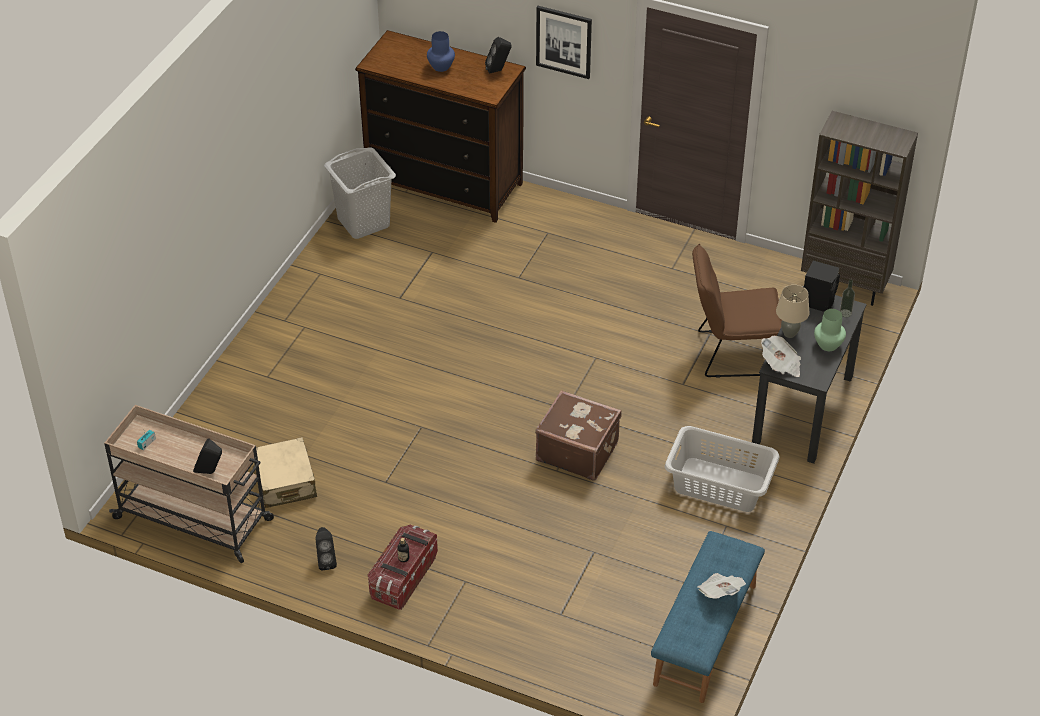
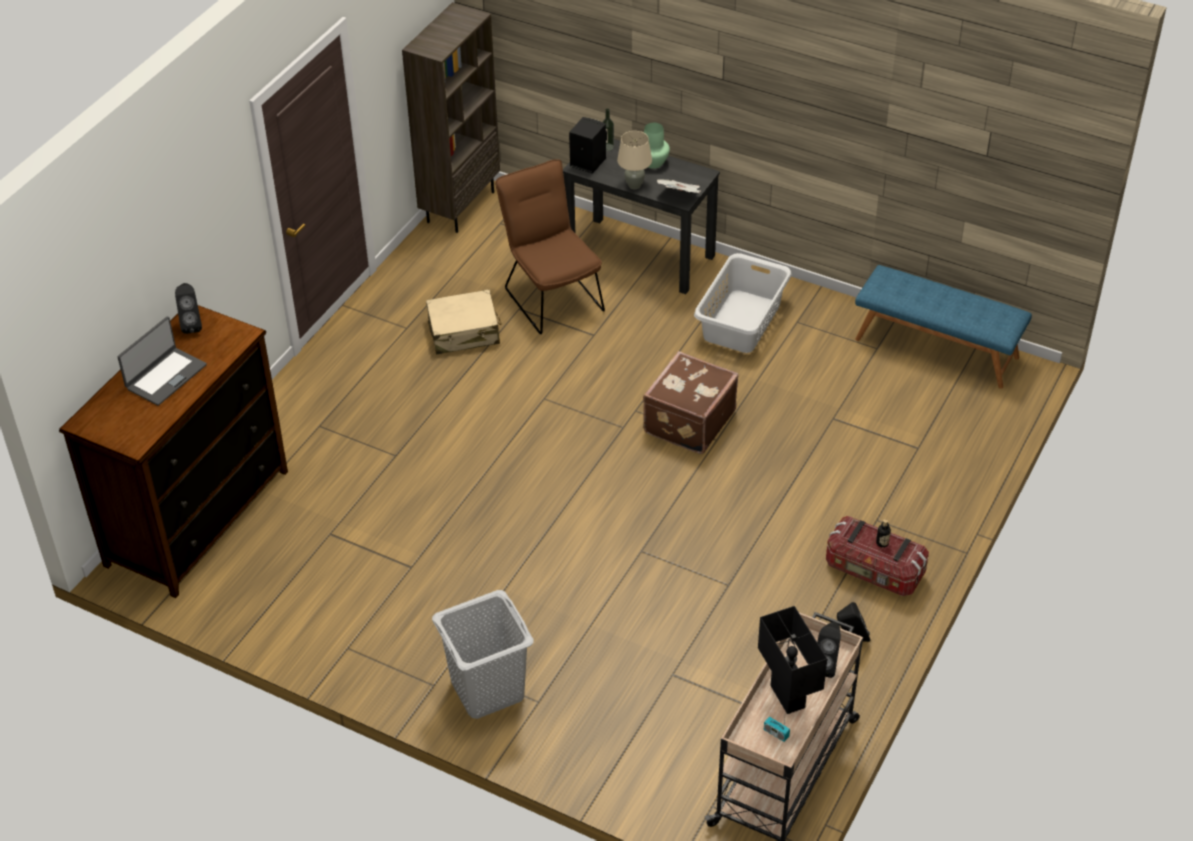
camera: 85 degrees left, 0 degrees up
(181, 449) = (787, 696): none -> black table lamp
(285, 481) = (724, 680): beige suitcase -> beige suitcase (464, 332)
(364, 222) = (252, 601): grey laundry basket -> grey laundry basket (486, 689)
(441, 66) = (165, 376): blue vase -> laptop
(564, 41) = (208, 231): picture -> none
(720, 593) = (942, 294): newspaper -> none
(731, 353) = (551, 296): brown chair -> brown chair turned 150 degrees clockwise

